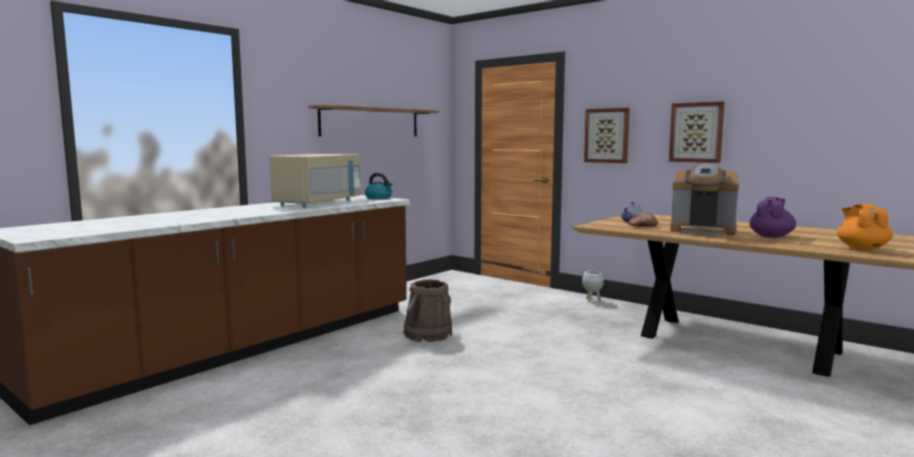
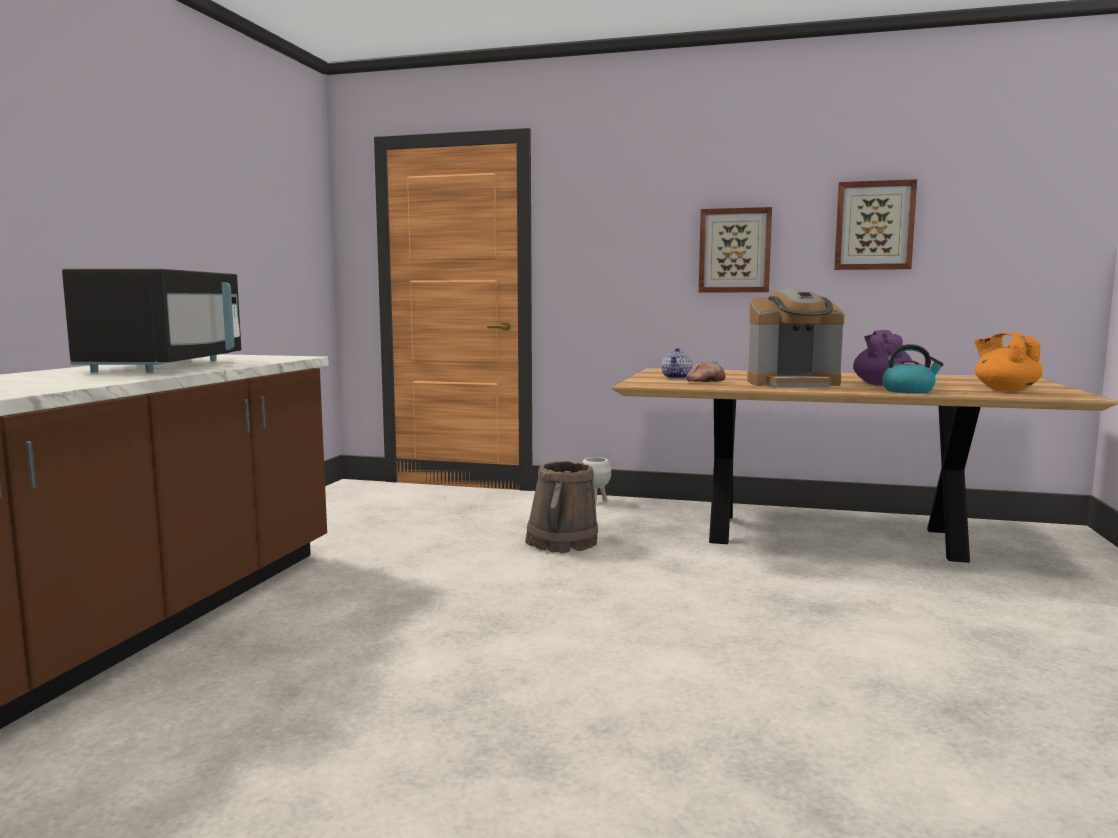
camera: 25 degrees left, 0 degrees up
(318, 203) = (166, 366): beige microwave -> black microwave
(370, 122) = (215, 226): shelf -> none
(379, 198) = (268, 356): kettle -> kettle (908, 391)
(427, 334) = (398, 588): brown bucket -> brown bucket (562, 542)
(607, 135) = (603, 256): picture -> picture (874, 226)

